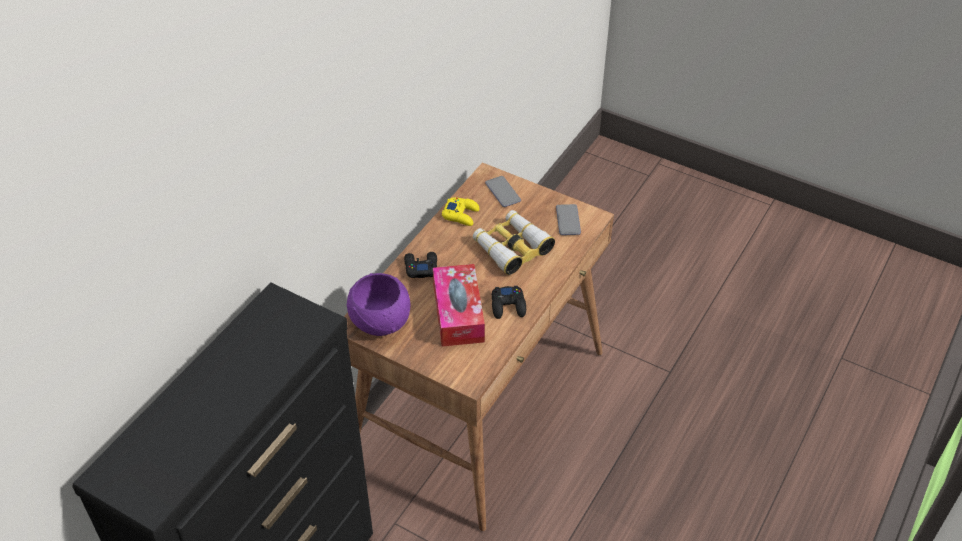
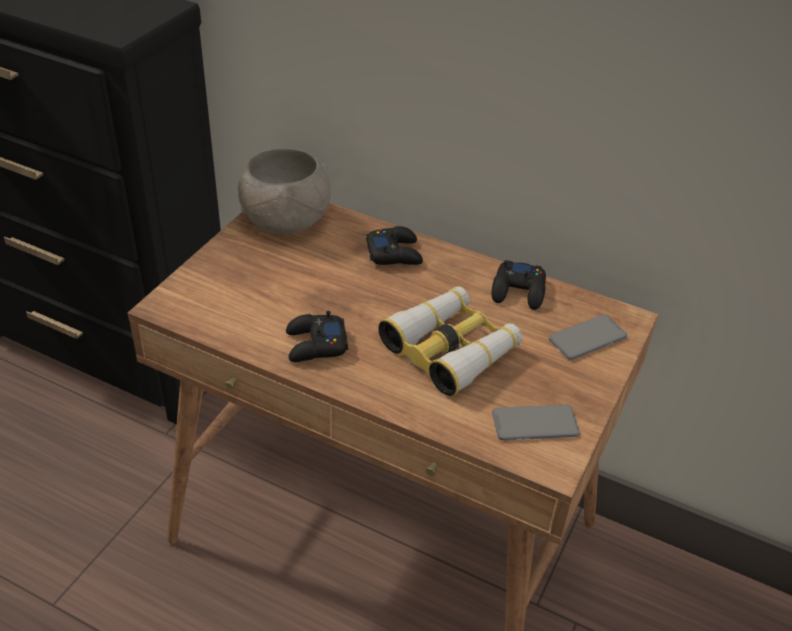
camera: 85 degrees right, 5 degrees down
(380, 321) = (288, 220): purple bowl -> grey bowl
(458, 313) = (300, 291): tissue box -> none
(461, 214) = (519, 291): yellow game controller -> black game controller

